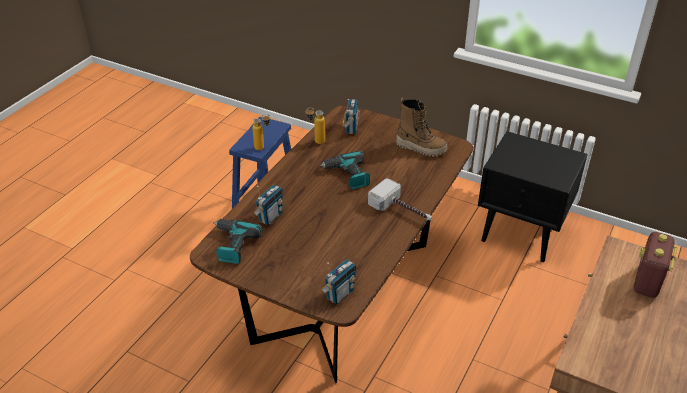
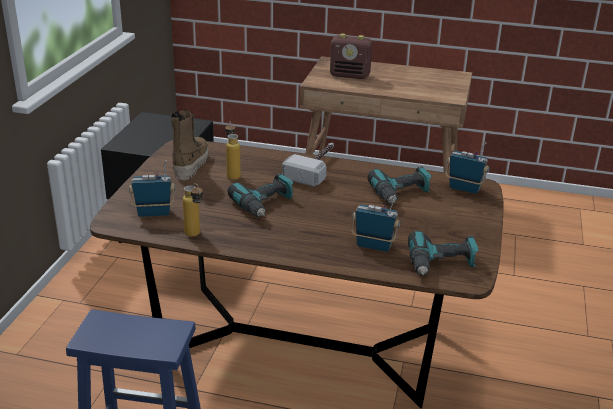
camera: 105 degrees left, 10 degrees down
(263, 147) = (165, 324): bottle -> bottle (232, 174)
(342, 250) = (401, 194): none -> power drill

